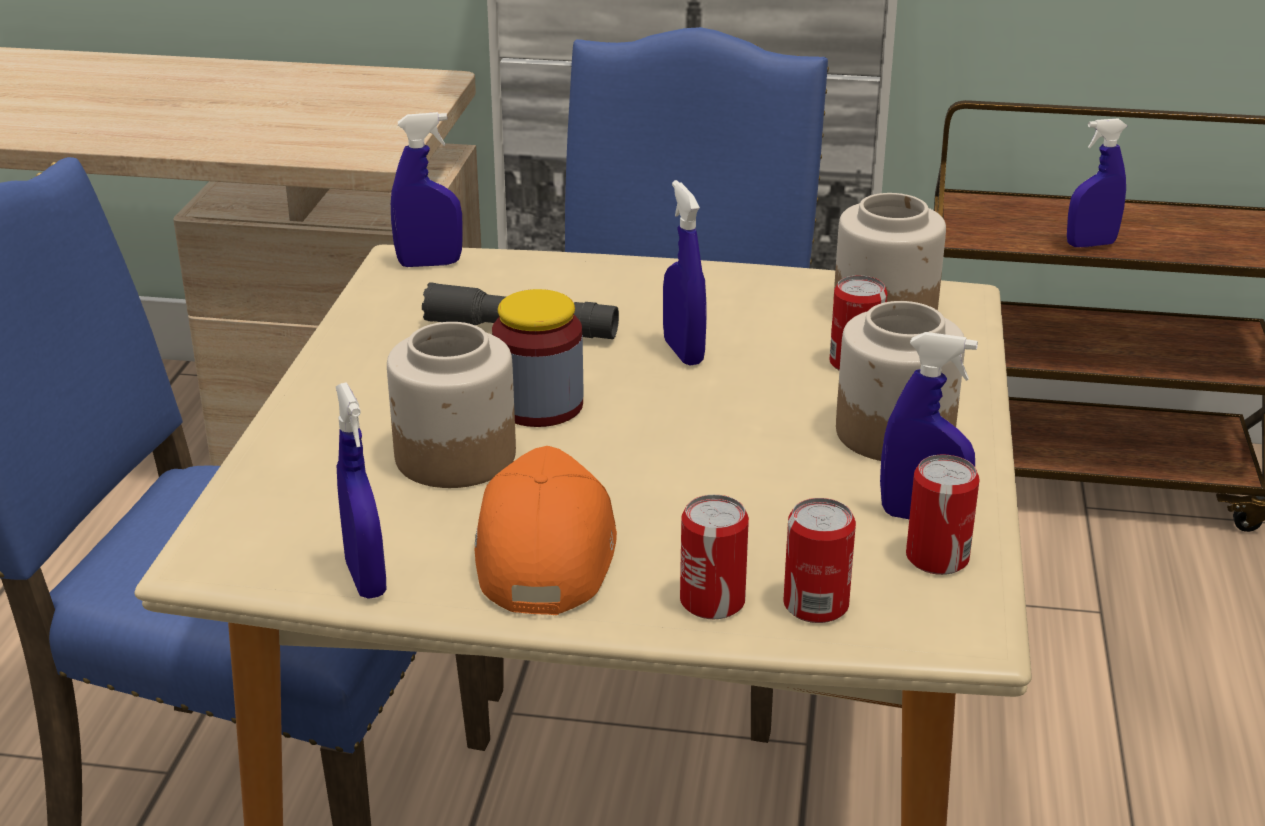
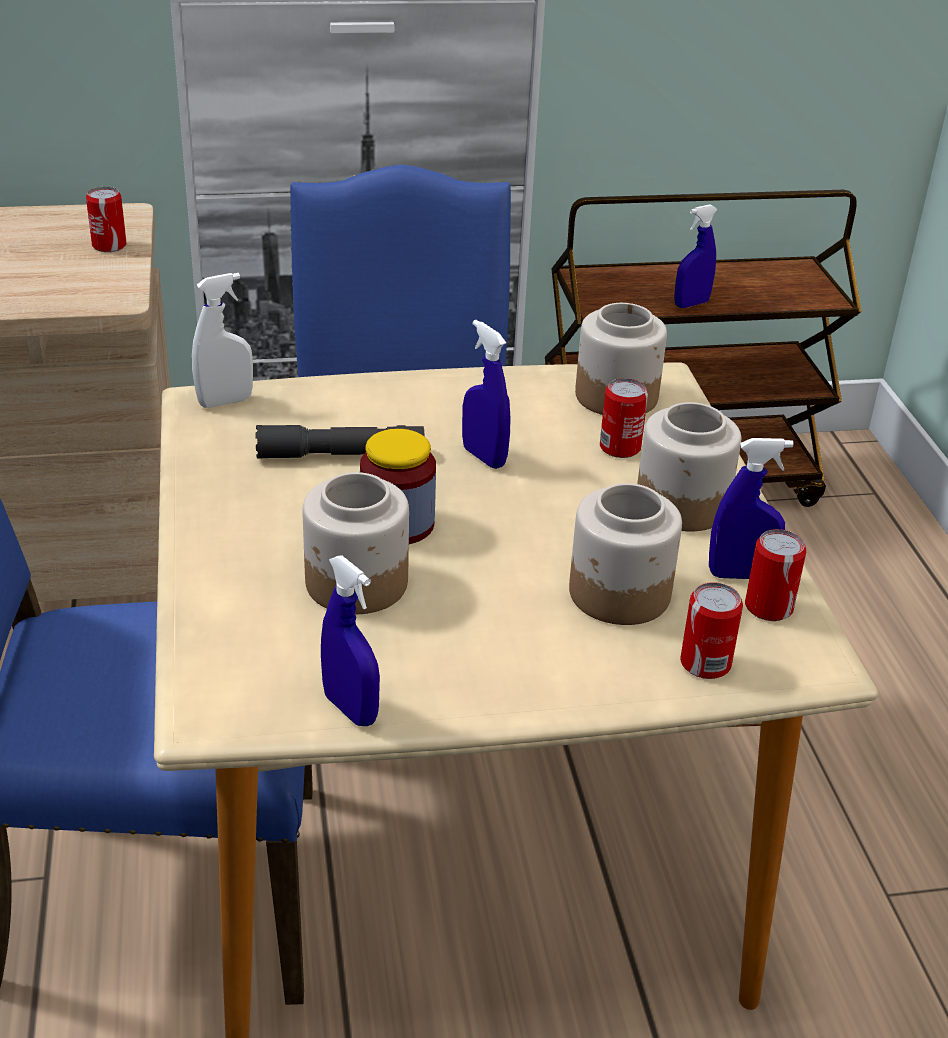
camera: 20 degrees left, 5 degrees up
(429, 264) = (225, 402): blue spray bottle -> white spray bottle
(543, 550) = (476, 655): orange cap -> none
(712, 601) = (629, 675): can -> can (109, 245)
(755, 515) = (619, 594): none -> jar

